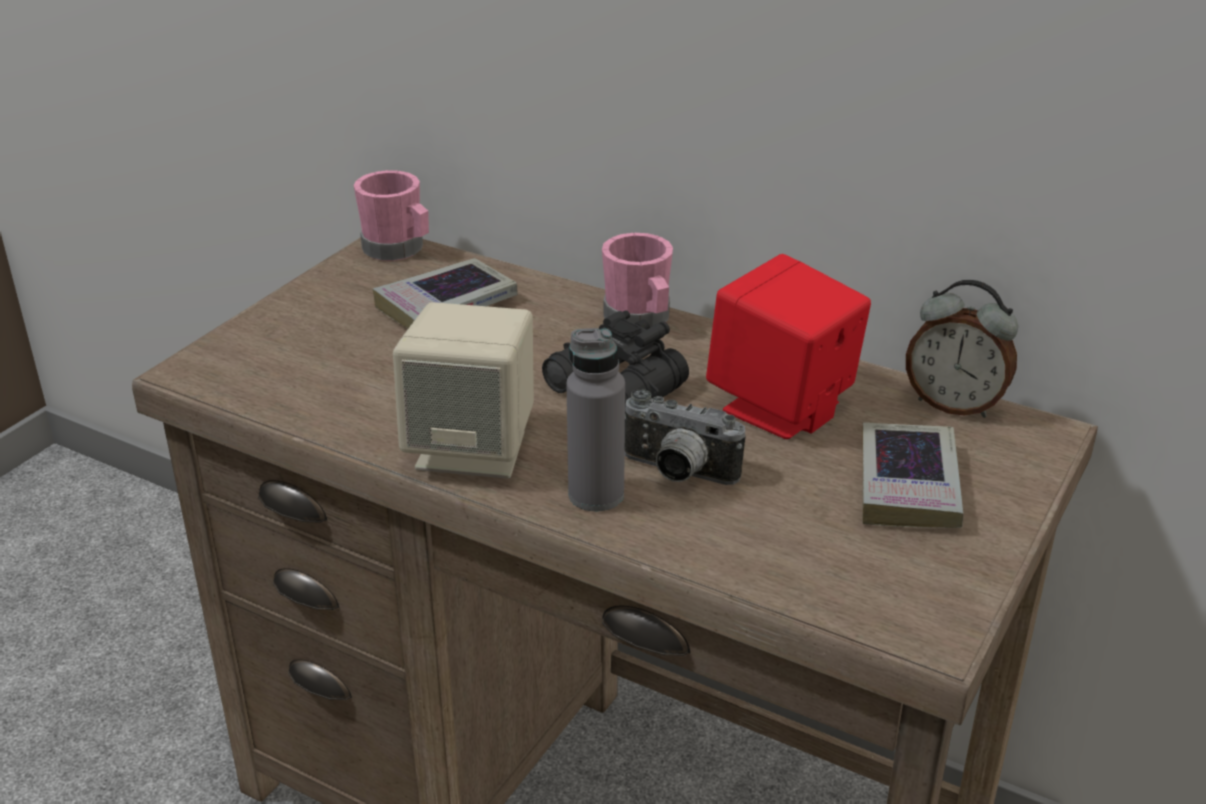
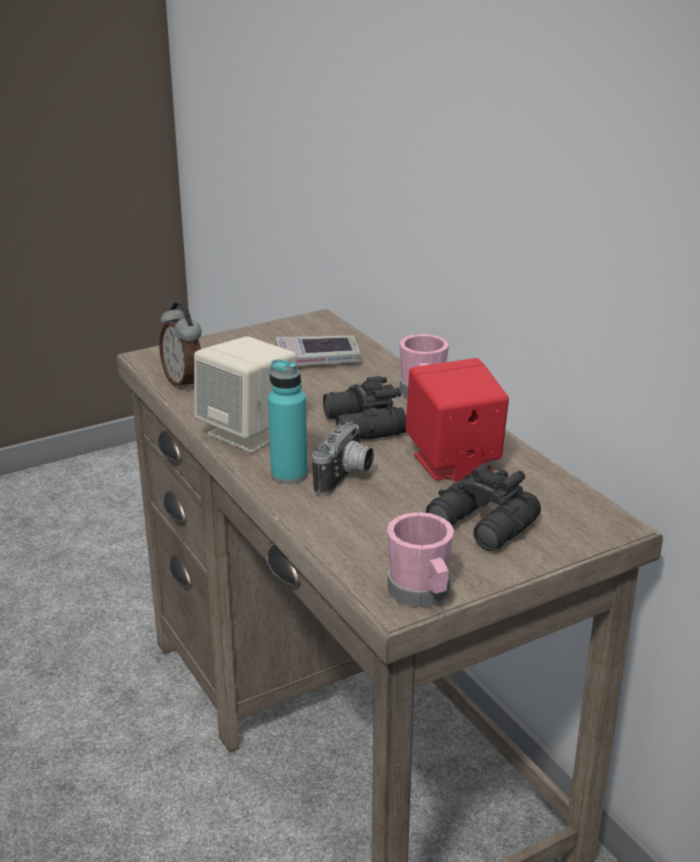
camera: 30 degrees right, 5 degrees down
(398, 249) = (323, 323): pink mug -> pink mug (421, 593)
(596, 495) = (289, 474): grey bottle -> turquoise bottle
(676, 474) = (346, 478): camera -> camera turned 120 degrees counterclockwise
(908, 485) = (482, 526): book -> black binoculars
(954, 404) = (571, 493): alarm clock -> alarm clock (184, 382)

